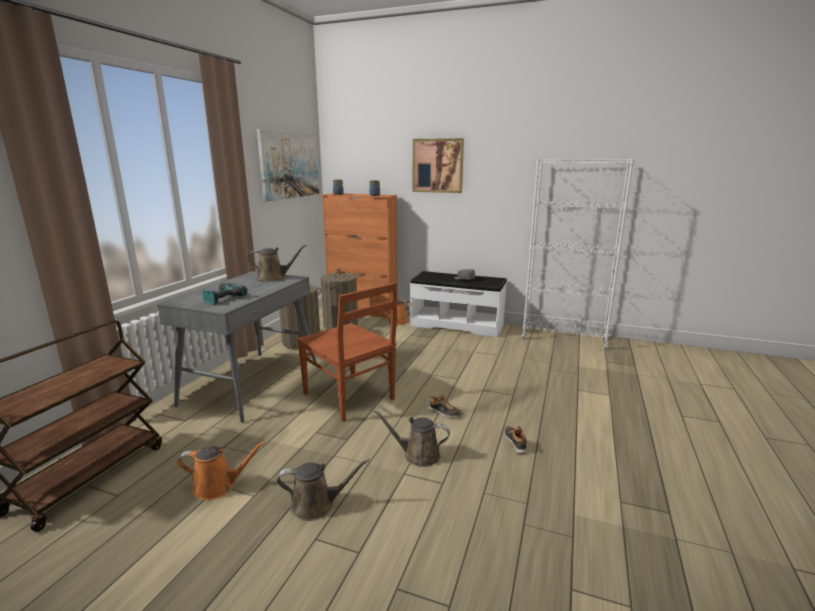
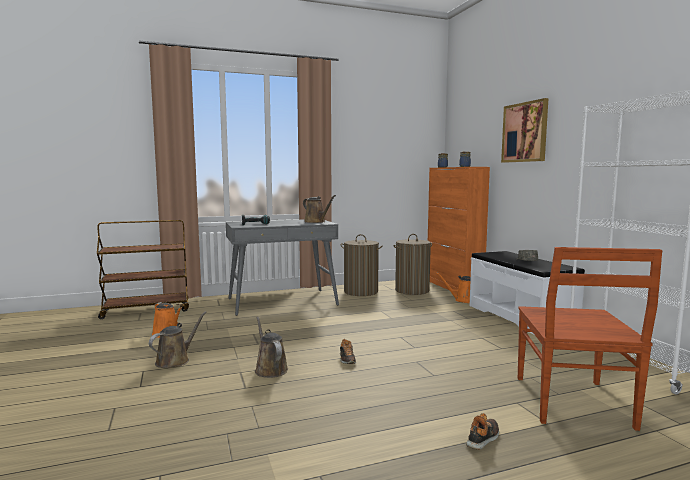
camera: 50 degrees right, 10 degrees down
(289, 165) = (396, 140): picture -> none
(317, 505) = (175, 360): brown watering can -> brown watering can turned 105 degrees counterclockwise
(349, 397) = (312, 327): brown chair -> brown chair (572, 403)
(515, 443) = (347, 398): shoe -> shoe (483, 438)

